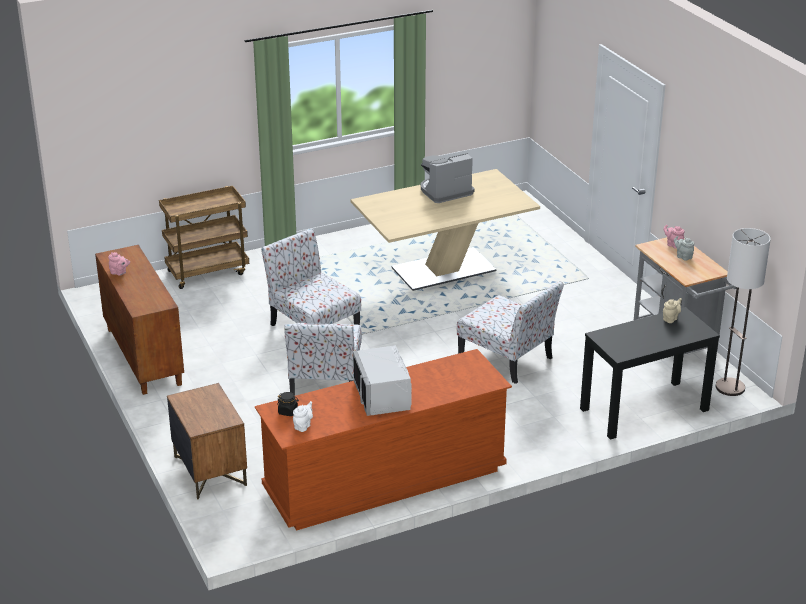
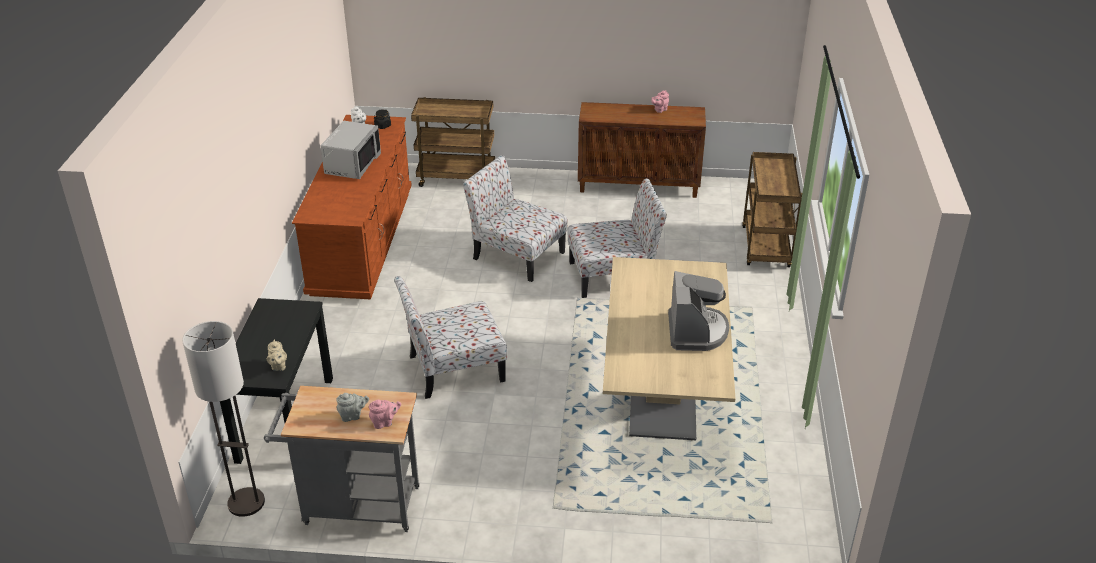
camera: 120 degrees right, 5 degrees up
(209, 471) = (457, 178): brown nightstand -> brown cart
(383, 397) = (352, 164): grey microwave -> grey microwave turned 90 degrees clockwise

